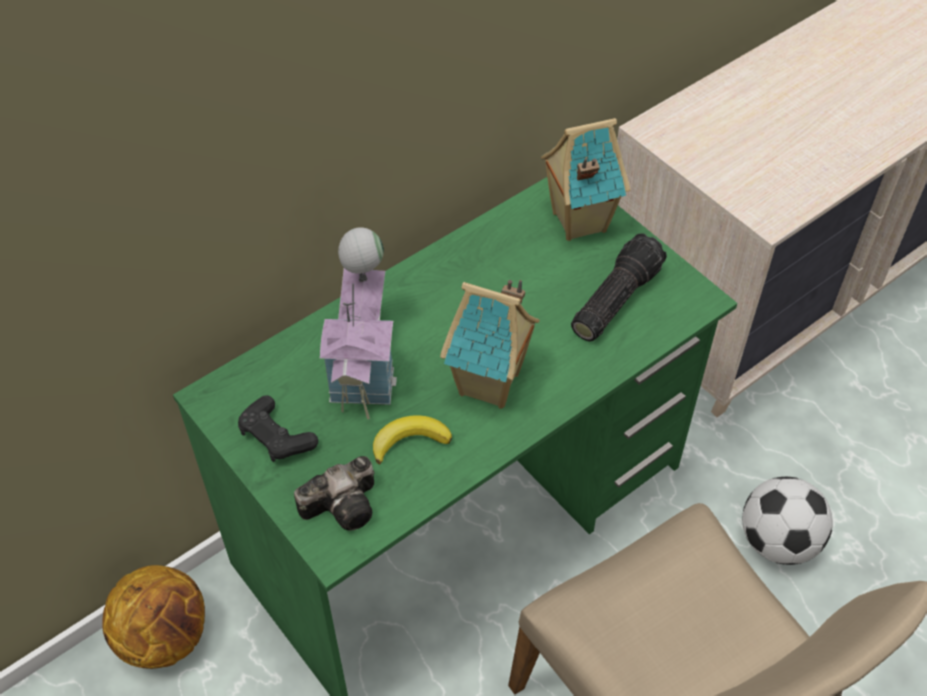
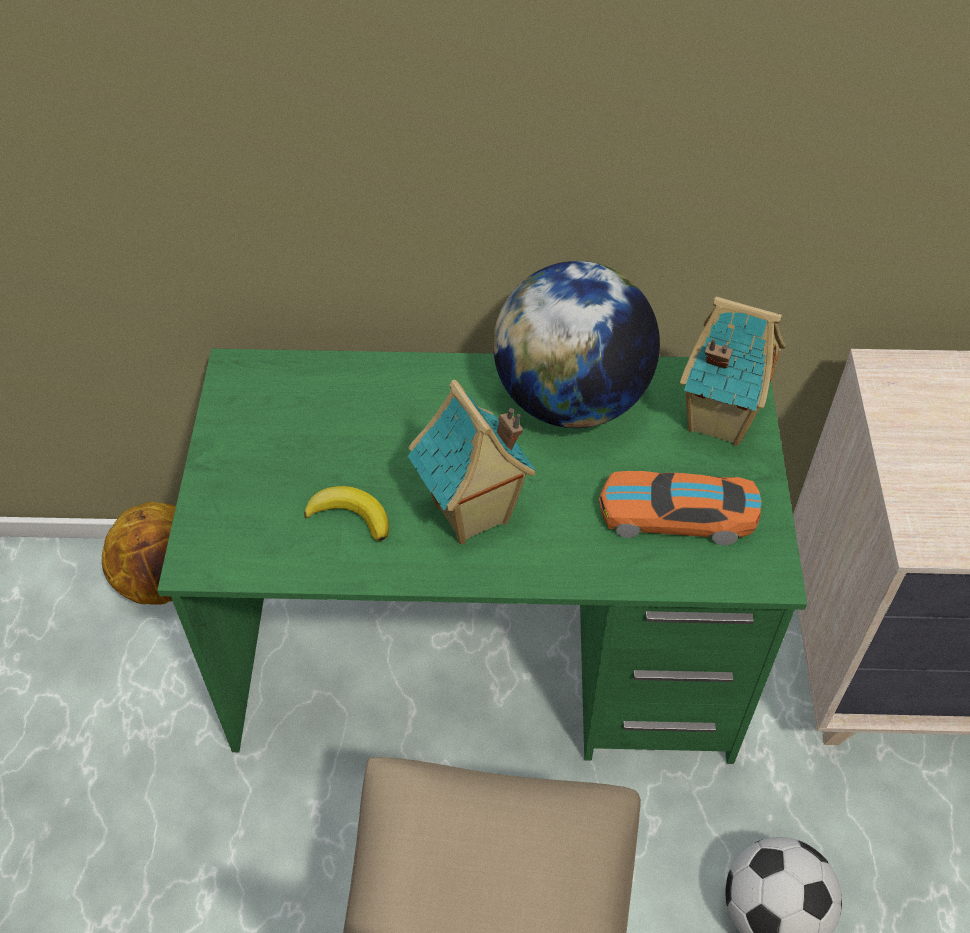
camera: 40 degrees right, 0 degrees up
(276, 437) = (250, 437): black game controller -> none
(345, 504) = (243, 532): camera -> none
(365, 363) = (384, 423): toy house -> none
(474, 267) = (571, 399): none -> globe
(614, 299) = (676, 515): flashlight -> toy car

